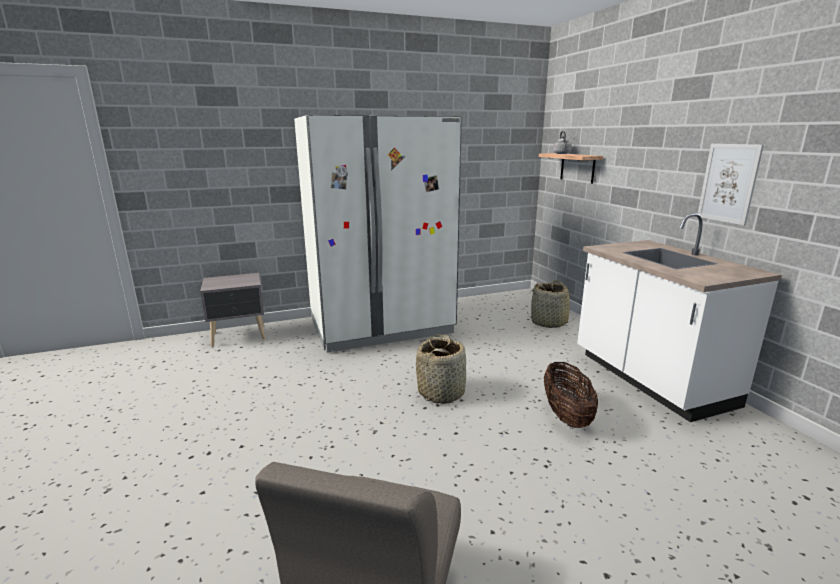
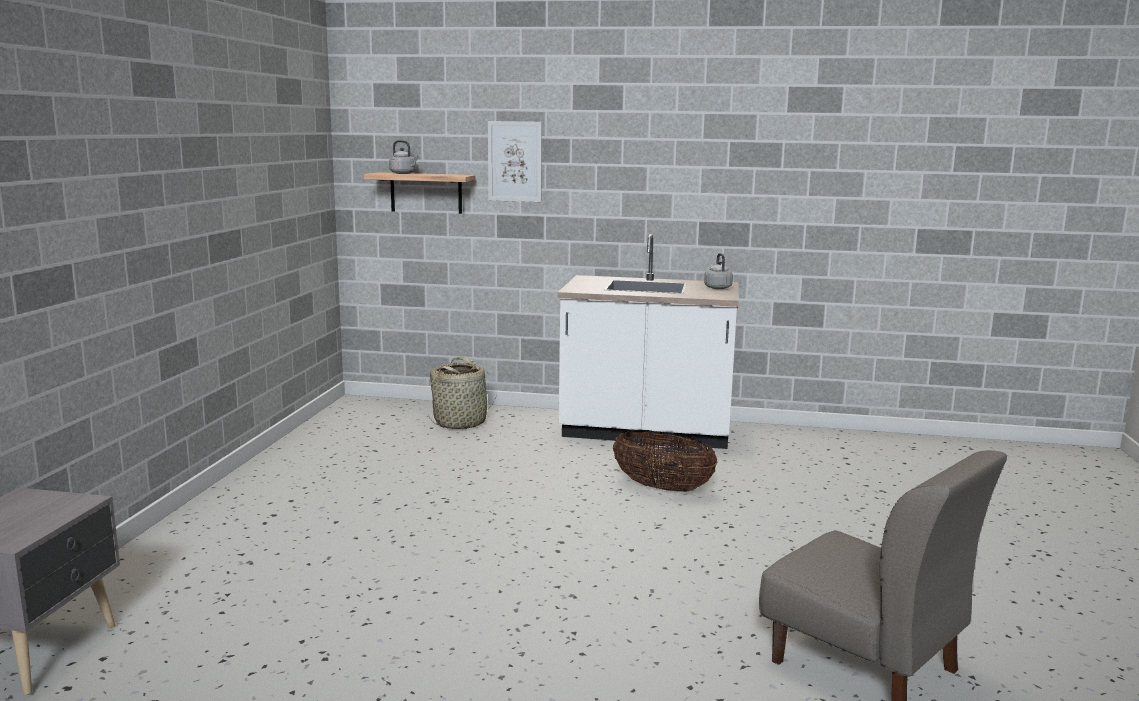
camera: 60 degrees left, 5 degrees down
(381, 326) = (270, 514): white fridge -> none
(441, 392) = (535, 531): basket -> none
(728, 183) = (664, 200): picture -> picture (515, 161)
(732, 273) = (717, 287): none -> grey kettle

